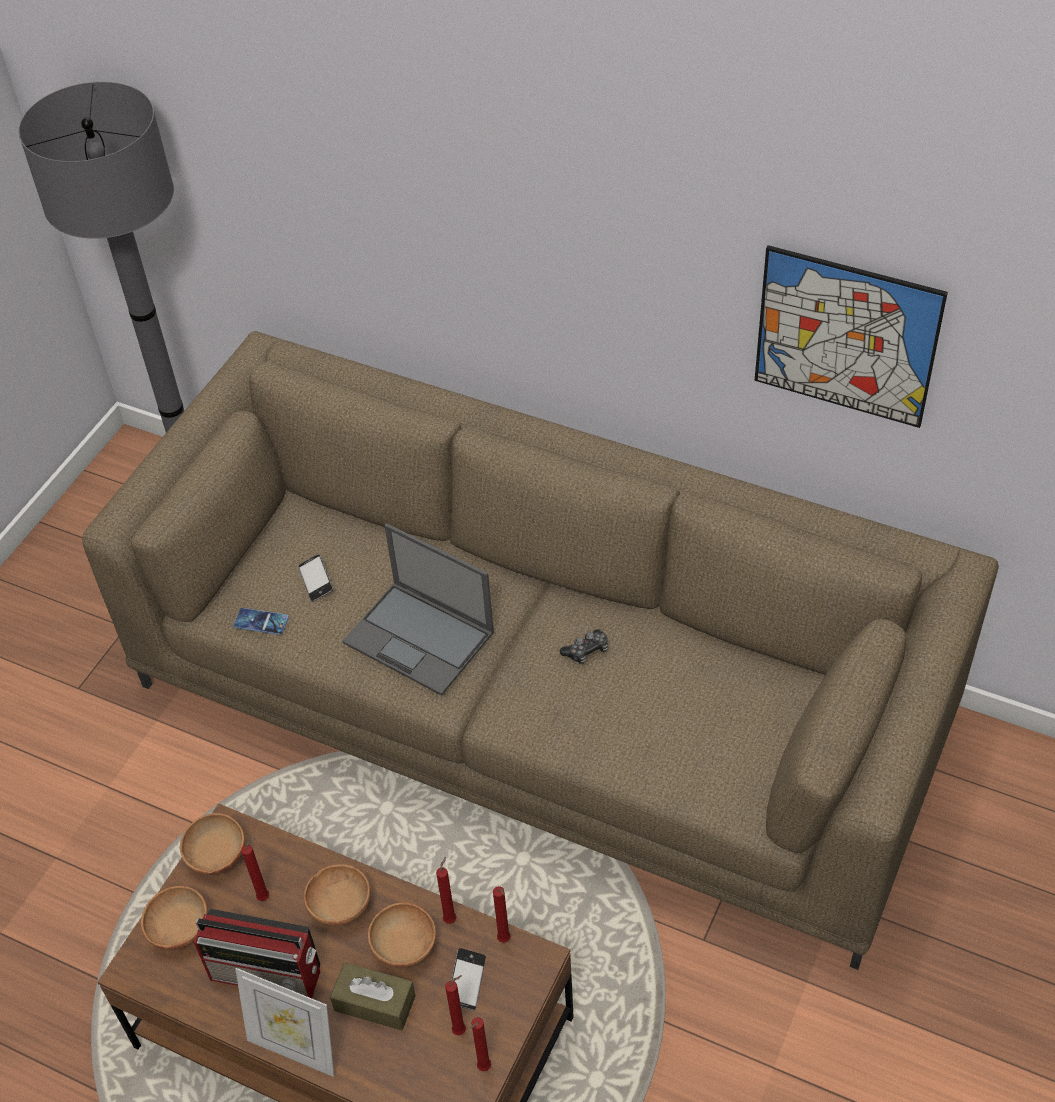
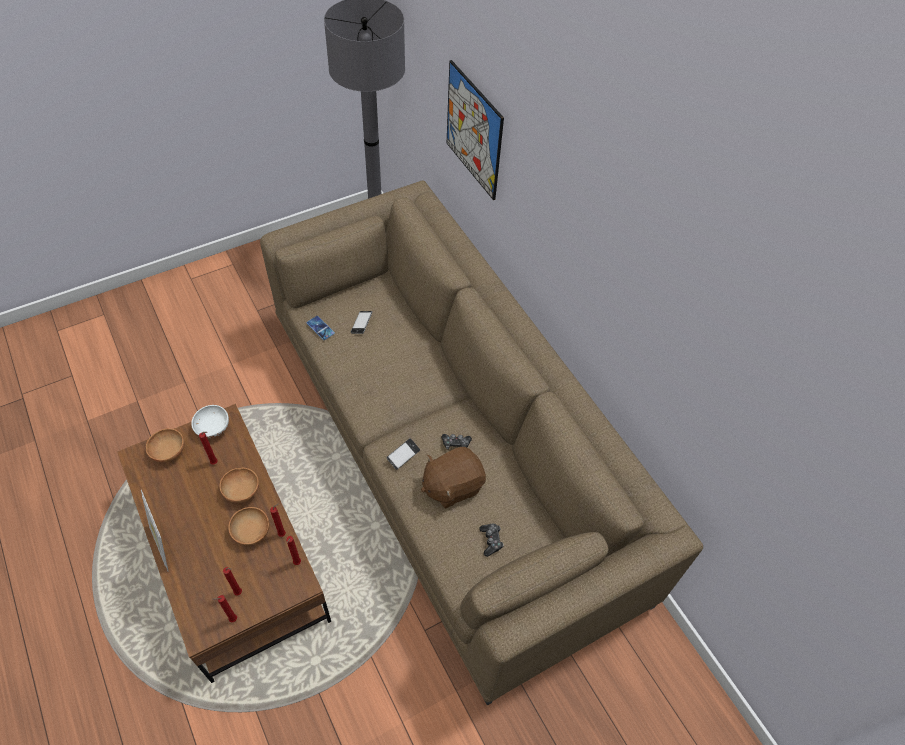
camera: 30 degrees right, 5 degrees up
(216, 856) = (212, 428): brown bowl -> white bowl
(268, 974) = (184, 501): radio -> none
(375, 1003) = (215, 550): brown tissue box -> none
(420, 638) = (383, 384): laptop -> none
(467, 981) = (263, 570): phone -> phone (403, 455)
(628, 703) = (452, 485): none -> brown plush toy
(736, 735) = (491, 541): none -> game controller
(846, 337) = (671, 360): picture -> picture (474, 131)

